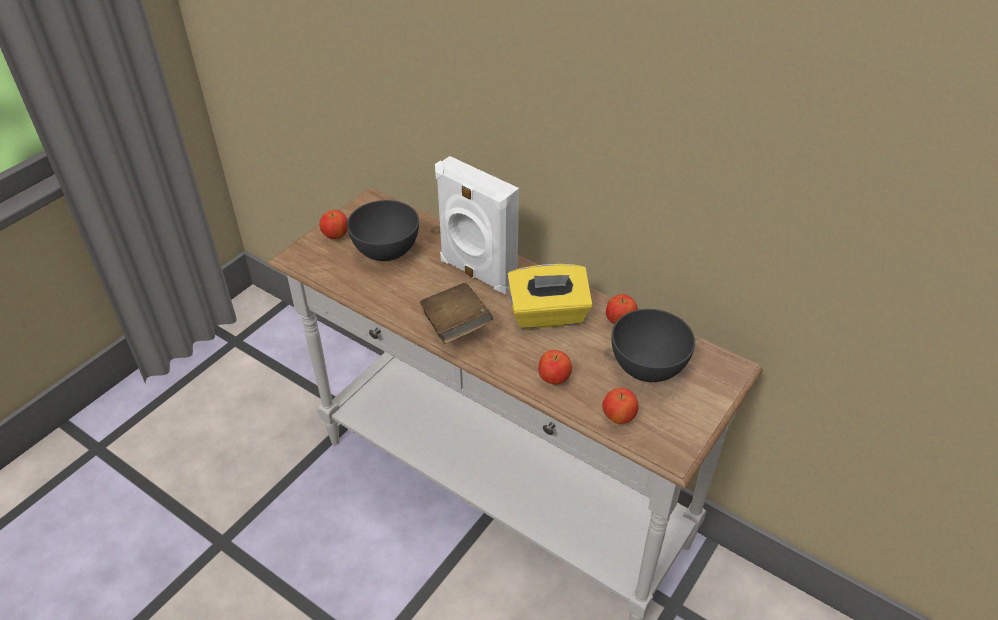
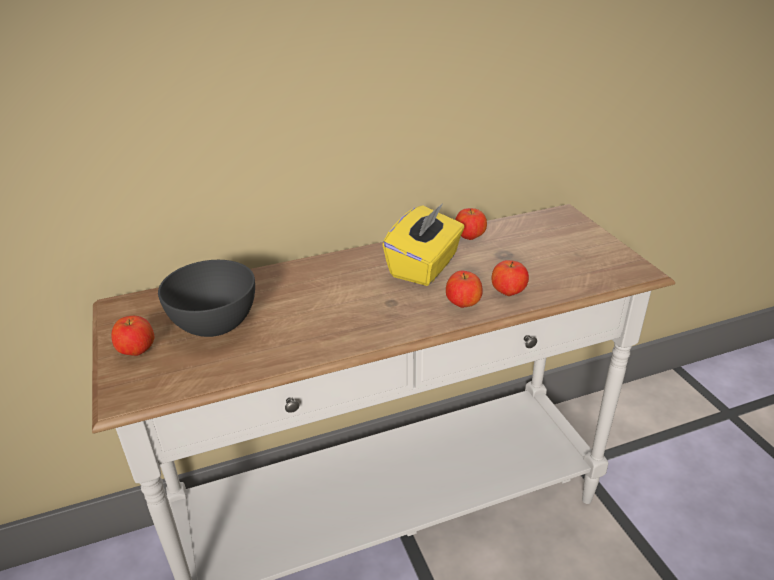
camera: 55 degrees left, 10 degrees down
(455, 326) = (383, 321): brown book -> none
(476, 273) = (323, 283): white speaker -> none
(618, 417) = (581, 279): apple -> apple (463, 304)
(647, 367) = (534, 245): grey bowl -> none

